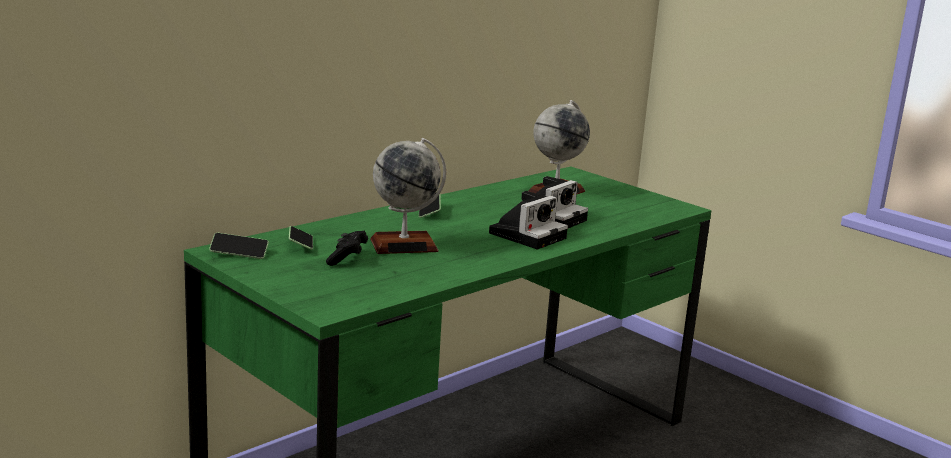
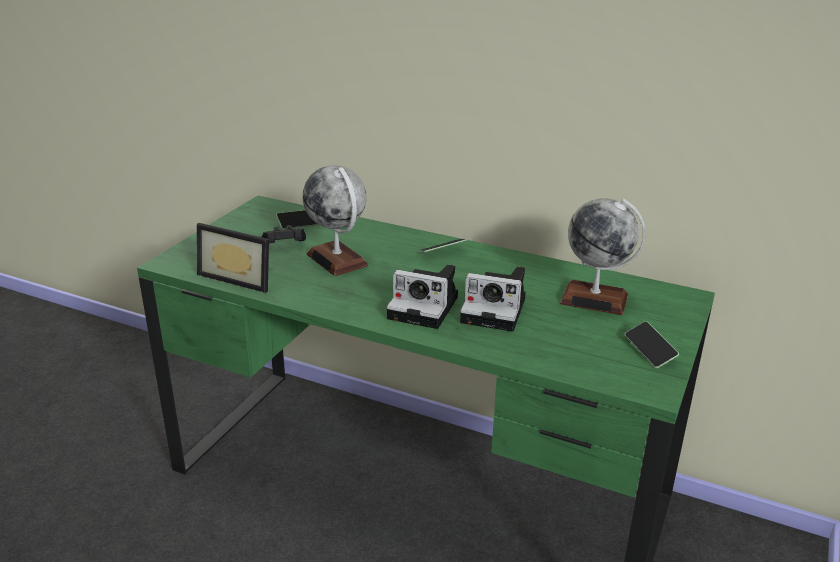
camera: 70 degrees right, 10 degrees up
(239, 253) = (263, 211): phone -> phone (649, 351)
(401, 285) = (240, 277): none -> picture frame

